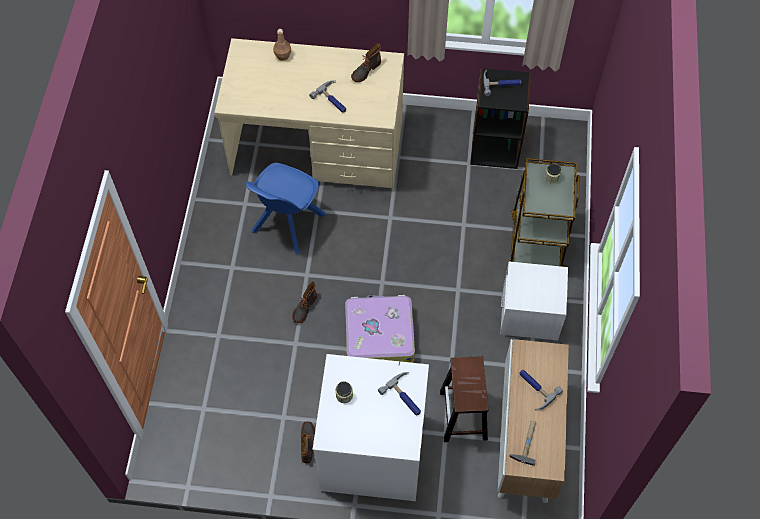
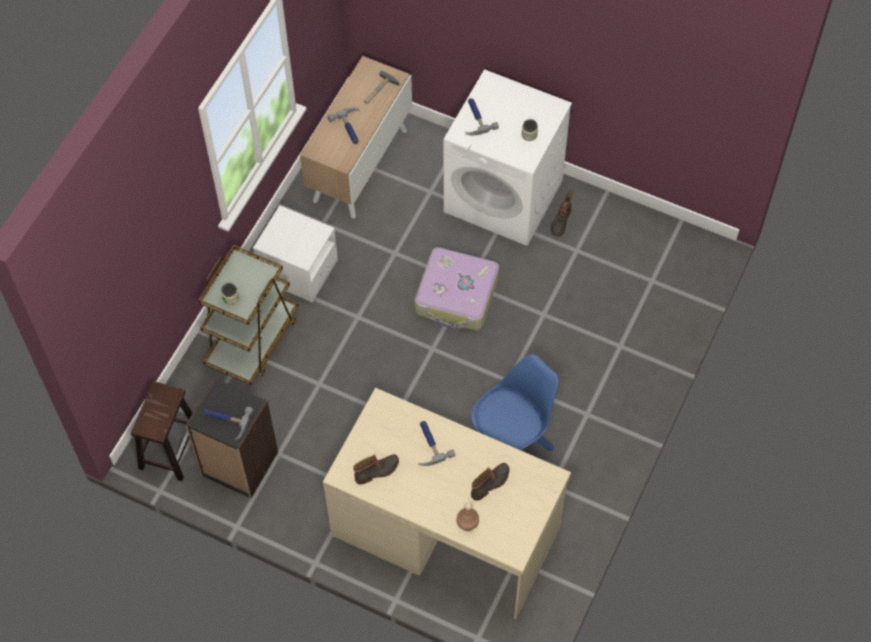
camera: 160 degrees left, 0 degrees up
(304, 307) = (523, 347): boot -> boot (490, 483)
(463, 416) = (406, 201): brown stool -> brown stool (171, 448)

